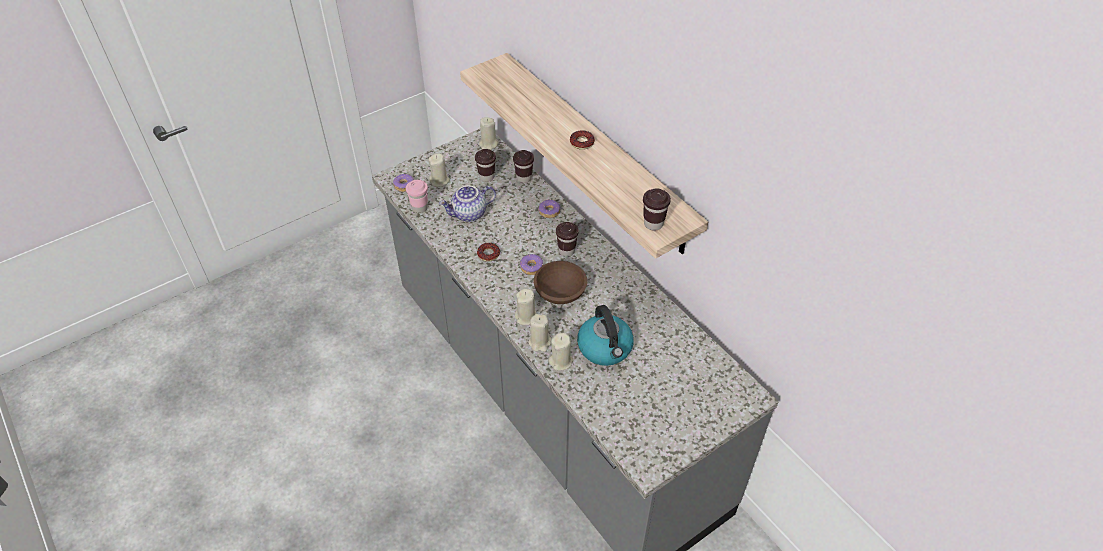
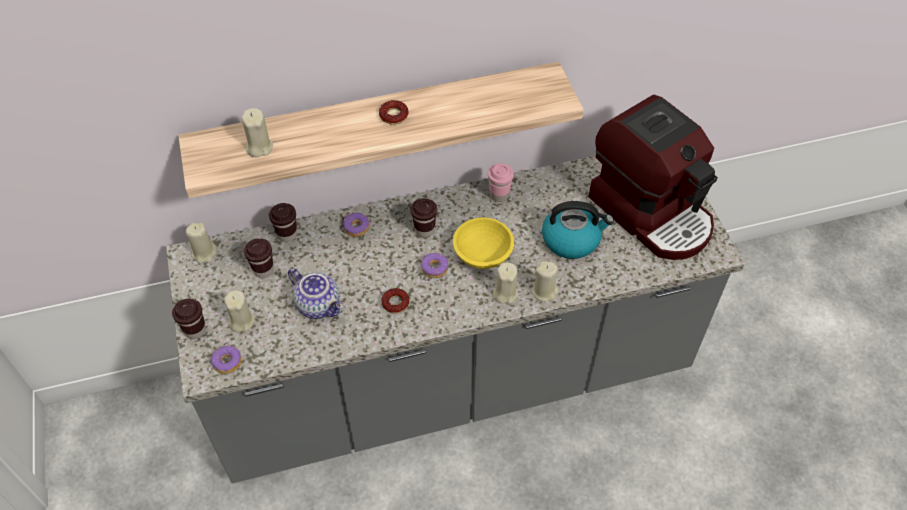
camera: 70 degrees left, 5 degrees up
(419, 208) = (279, 354): pink cup -> pink cup (499, 195)
(469, 214) = (319, 305): teapot -> teapot turned 45 degrees counterclockwise
(560, 292) = (481, 253): brown bowl -> yellow bowl
(561, 361) = (575, 280): beige candle -> beige candle (259, 147)
(653, 224) = (547, 99): brown cup -> brown cup (195, 331)
(669, 402) = (652, 212): none -> coffee machine

